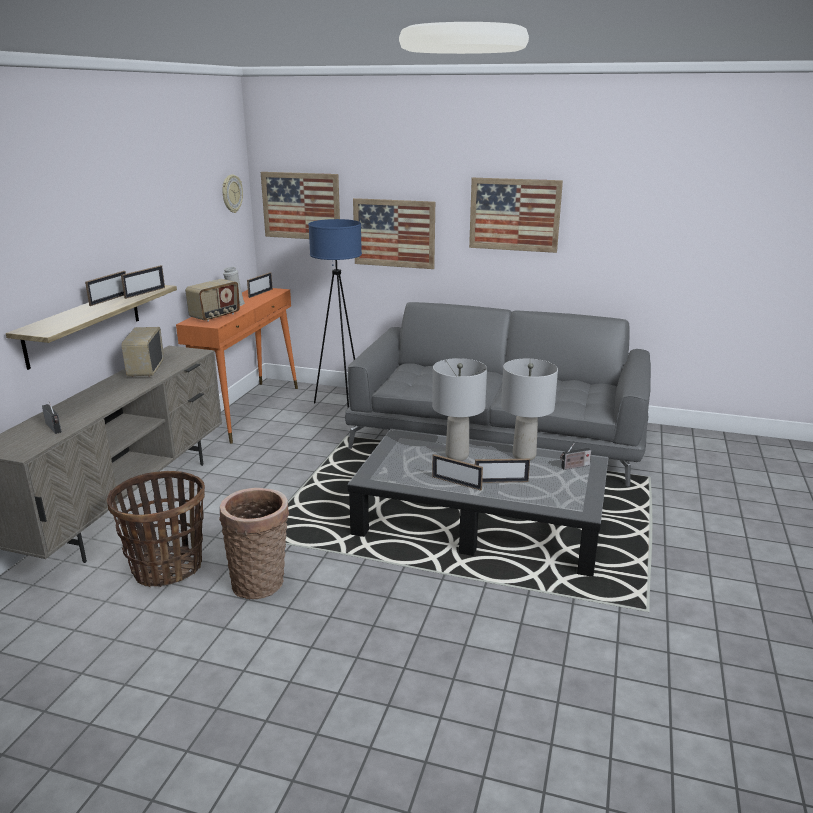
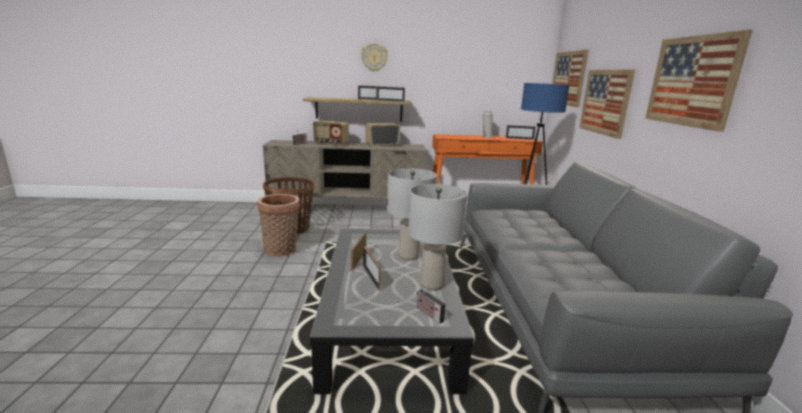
camera: 70 degrees right, 5 degrees down
(215, 316) = (457, 136): radio -> radio (331, 144)
(231, 193) = (525, 65): wall clock -> wall clock (374, 57)

